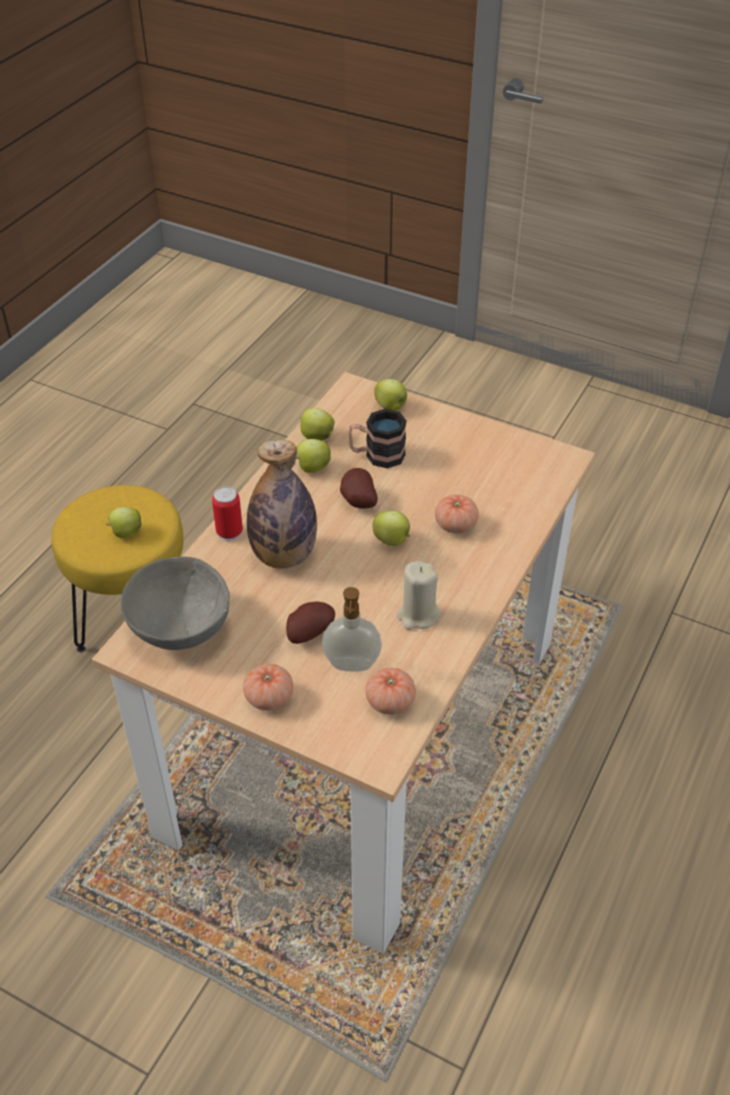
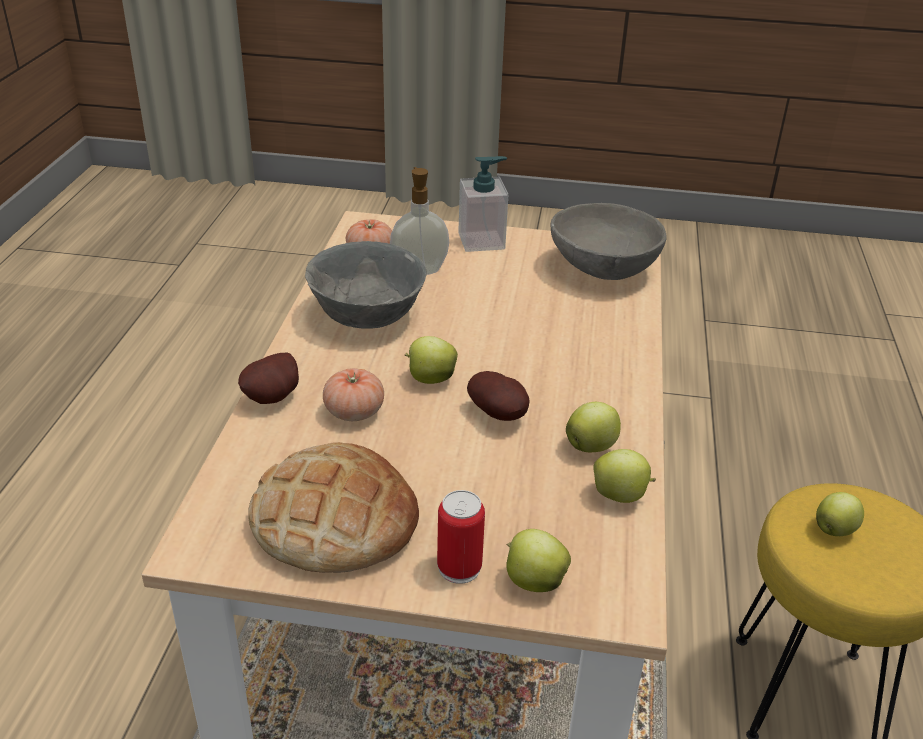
camera: 160 degrees right, 10 degrees down
(229, 532) = (631, 352): can -> can (459, 567)
(269, 697) = (481, 241): tomato -> soap dispenser
(284, 556) = (550, 341): bottle -> none
(308, 633) = (476, 285): potato -> potato (275, 398)
(377, 455) = (509, 485): mug -> none
(418, 615) = (368, 316): beige candle -> grey bowl
(485, 457) = (335, 519): none -> bread

